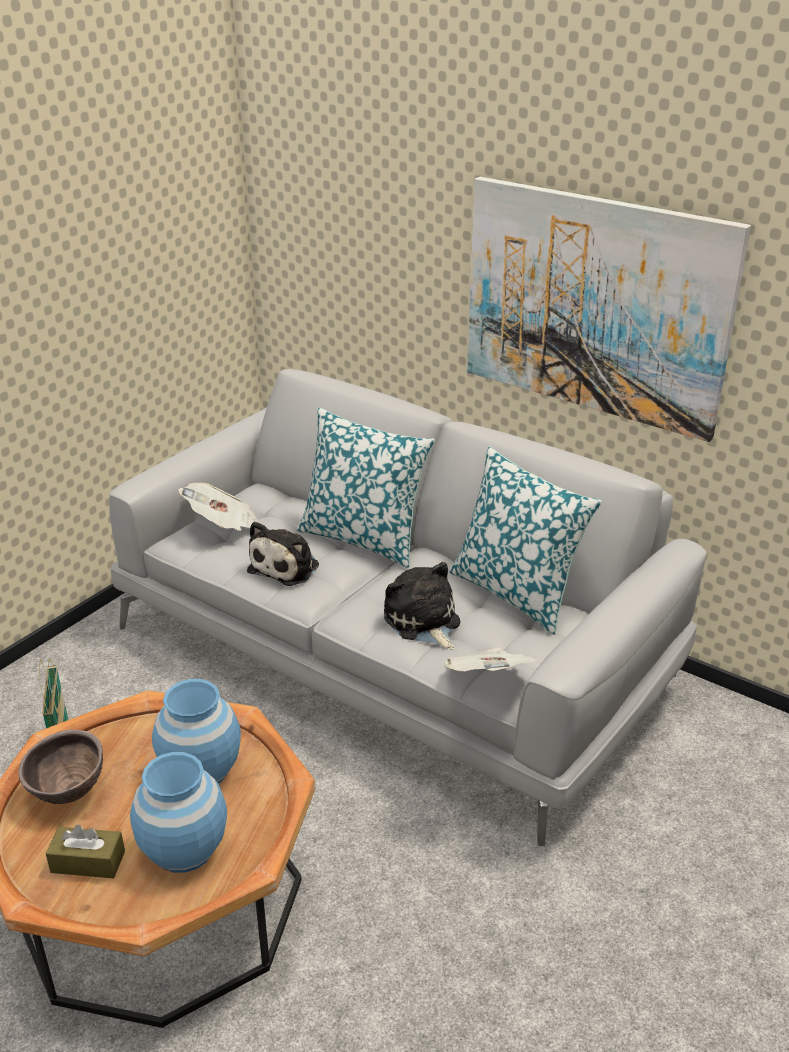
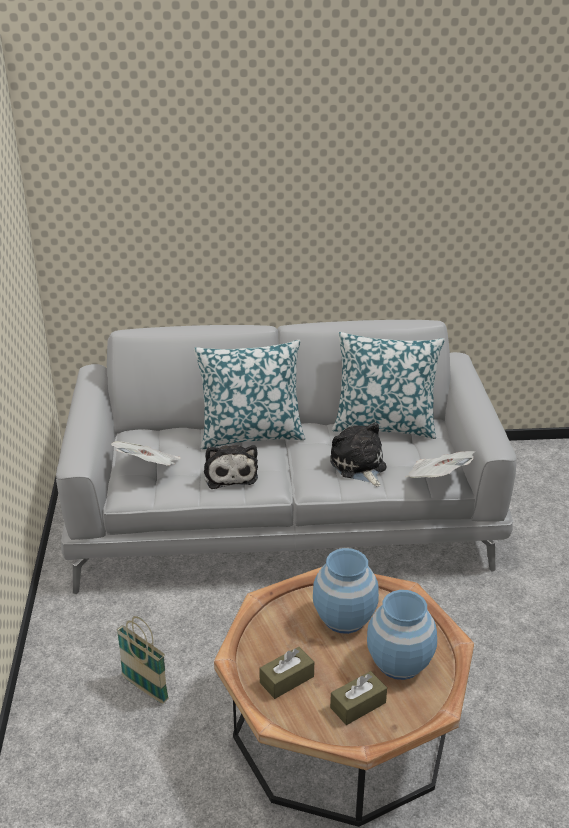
camera: 40 degrees left, 0 degrees up
(68, 793) = (287, 679): brown bowl -> brown tissue box
(423, 622) = (359, 466): plush toy -> plush toy turned 45 degrees clockwise
(595, 305) = (366, 215): picture -> none

